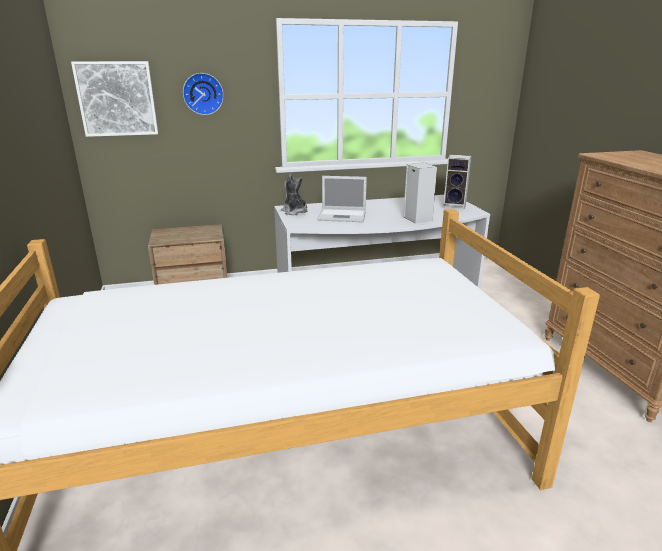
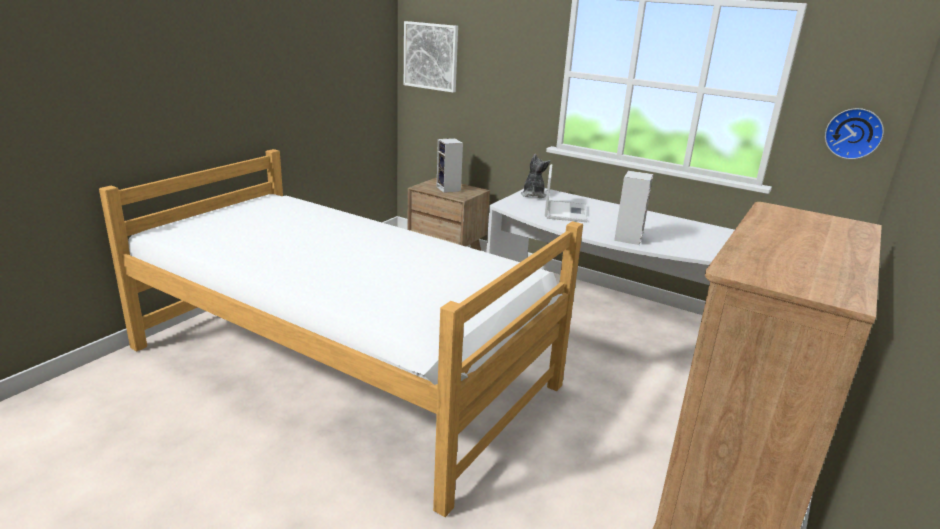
camera: 45 degrees right, 0 degrees up
(203, 94) = (496, 60): wall clock -> wall clock (853, 133)
(343, 216) = (565, 211): laptop -> laptop turned 135 degrees counterclockwise
(455, 206) = (711, 243): speaker -> speaker (449, 189)

